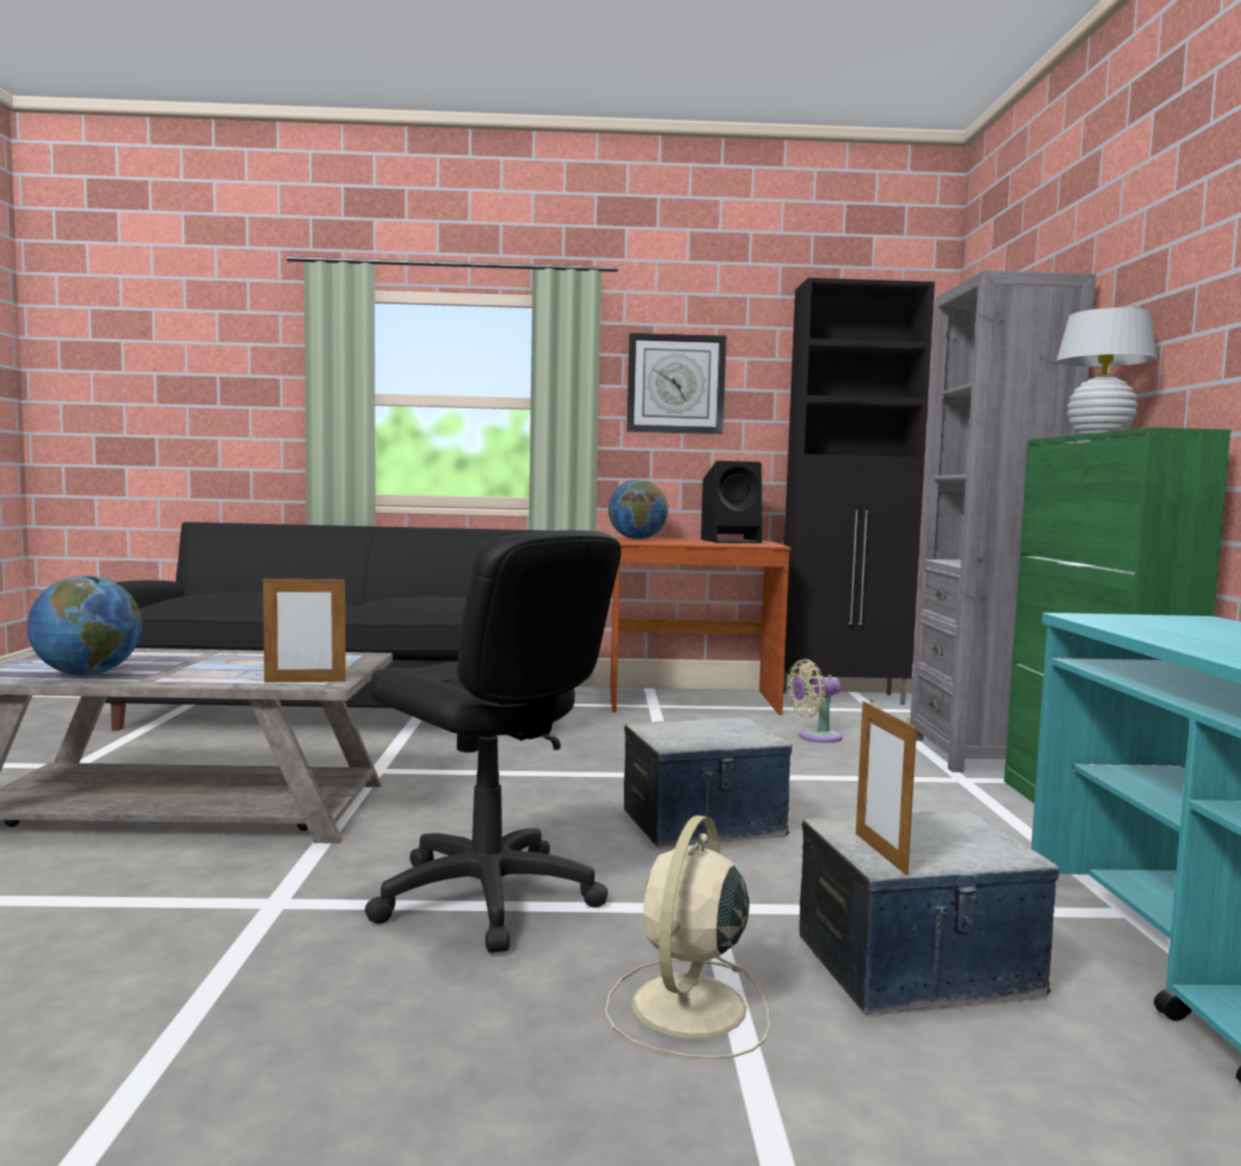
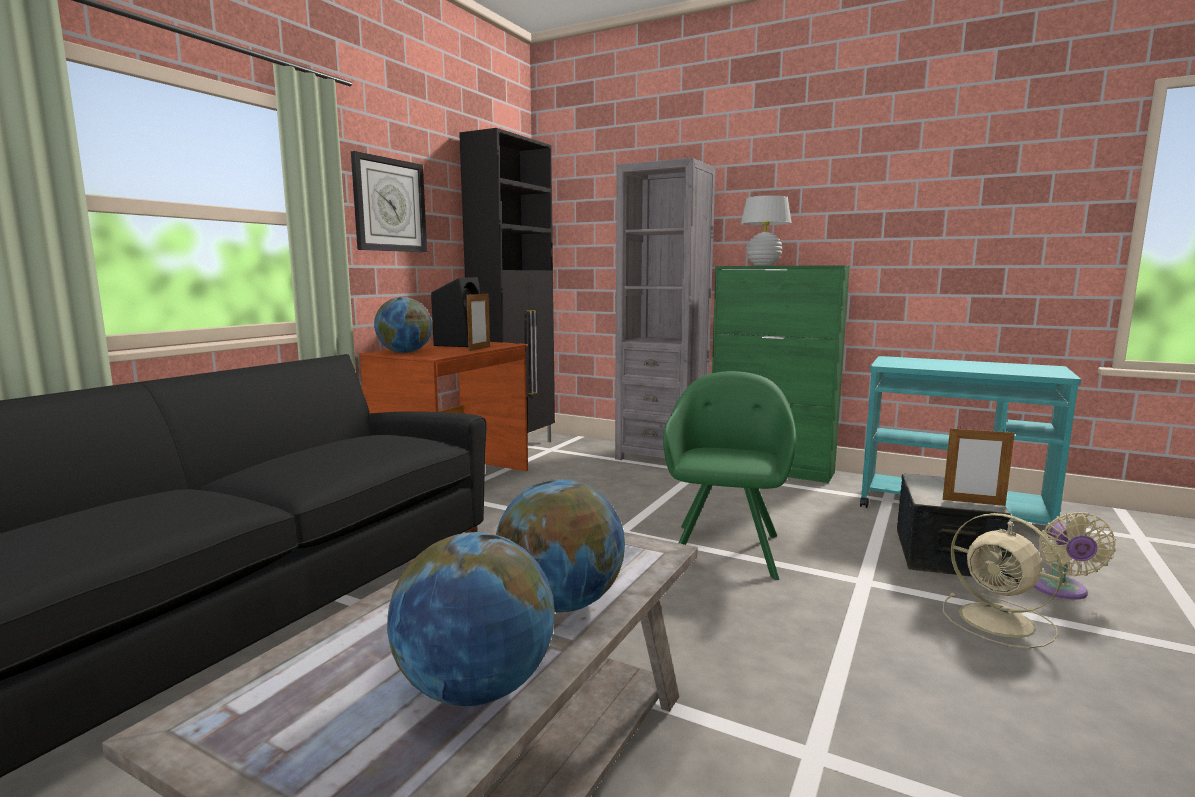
camera: 60 degrees left, 5 degrees up
(208, 674) = (561, 604): none -> globe
(305, 681) = (645, 559): picture frame -> picture frame (479, 349)
(486, 897) = (829, 649): black office chair -> none
(703, 824) = (726, 547): storage box -> green armchair
(815, 737) = (586, 476): beige fan -> beige fan (1061, 590)

